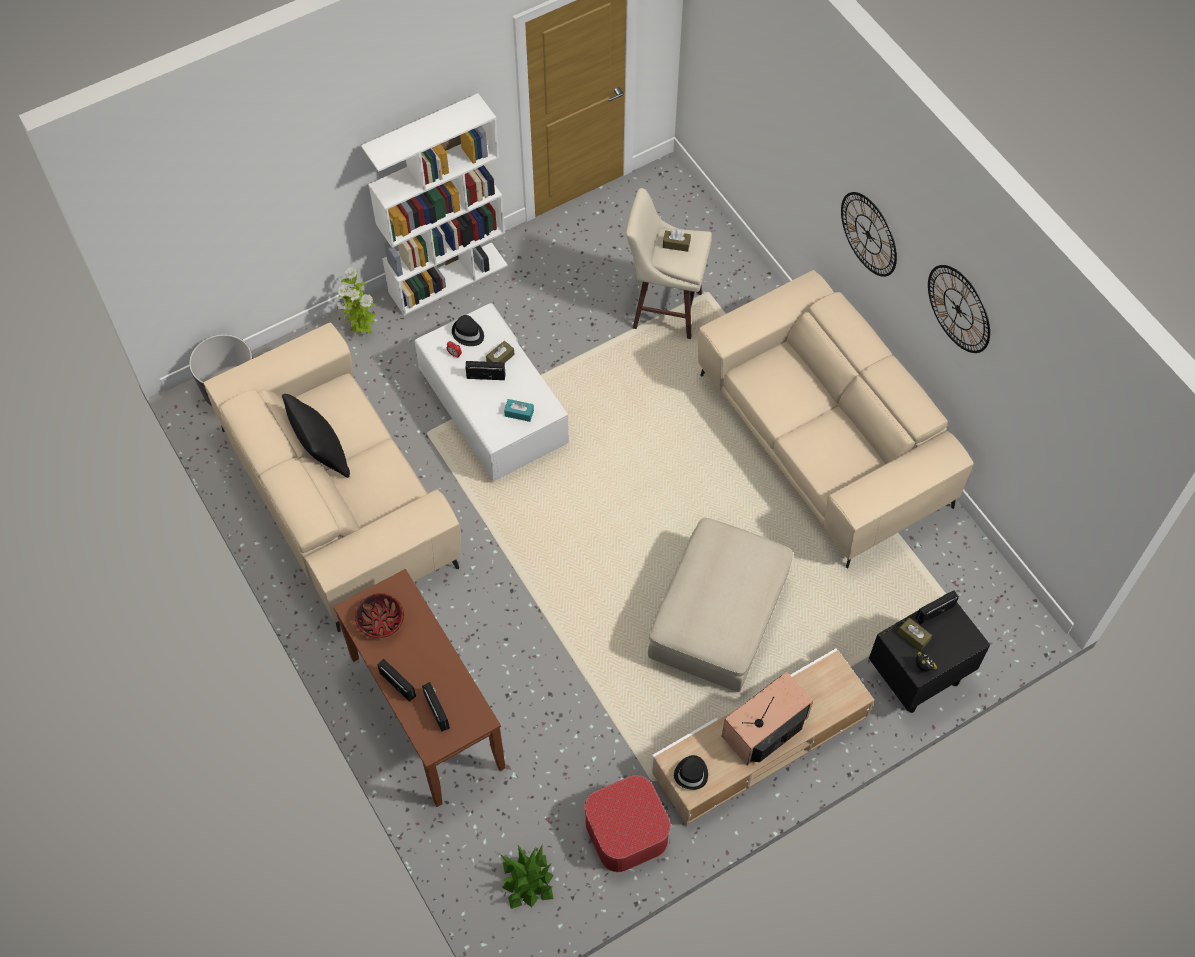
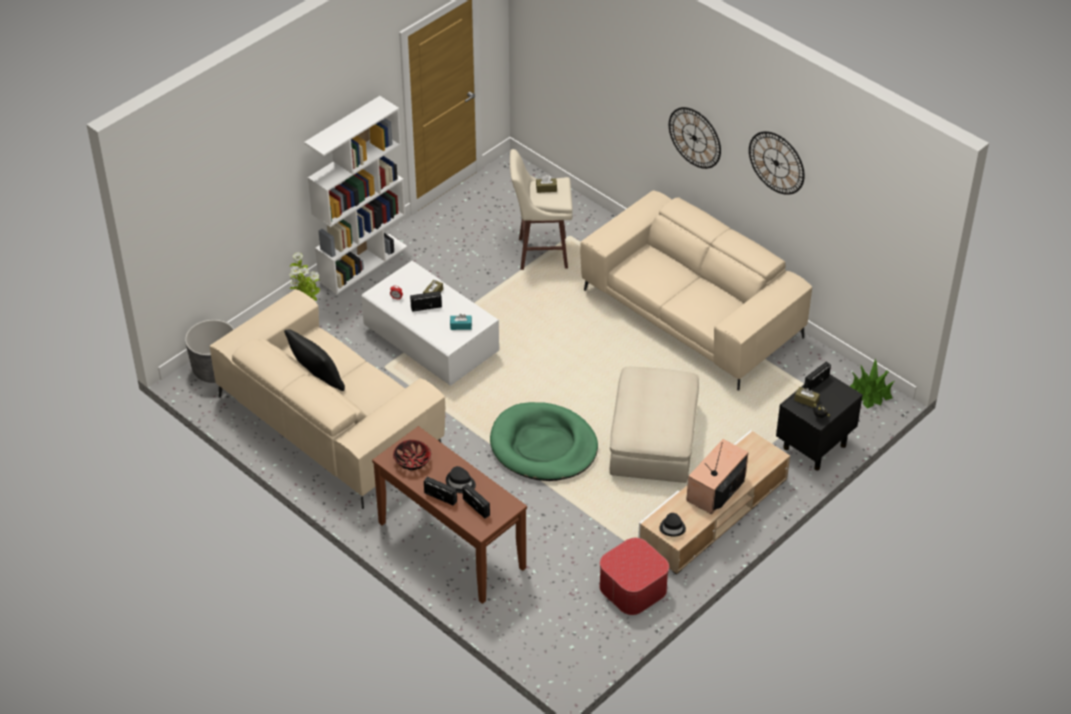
camera: 15 degrees left, 15 degrees down
(468, 333) = (402, 283): black hat -> black hat (460, 483)
(527, 880) = (569, 634): potted plant -> potted plant (870, 392)
(581, 593) = (543, 446): none -> green dog bed

